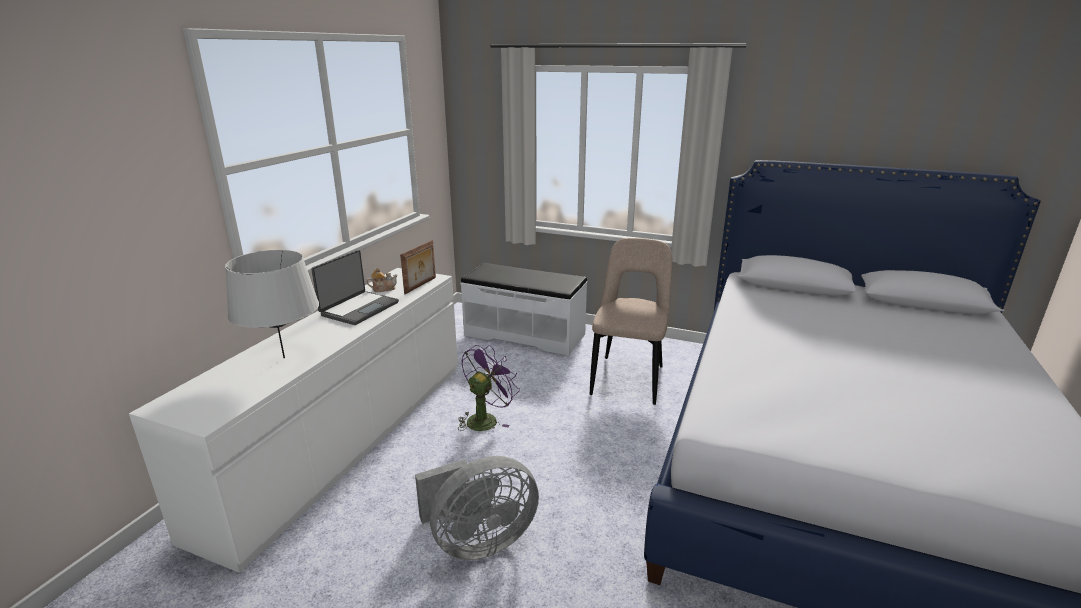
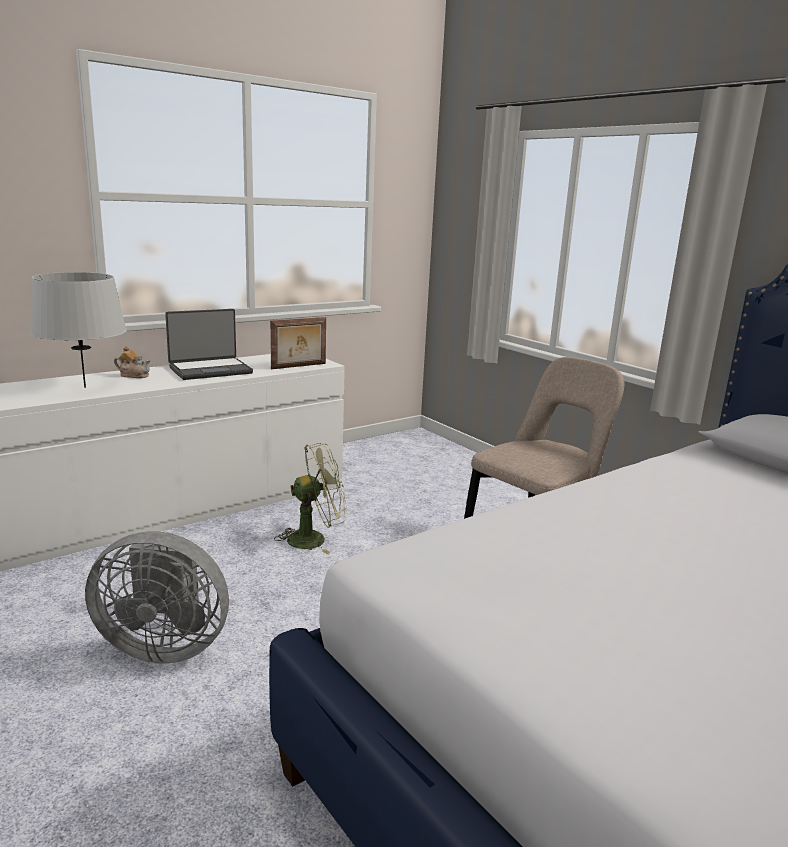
camera: 30 degrees right, 5 degrees down
(383, 289) = (260, 361): teapot -> teapot (134, 375)
(485, 419) = (314, 538): purple fan -> green fan
(525, 334) = (457, 474): white bench -> none

